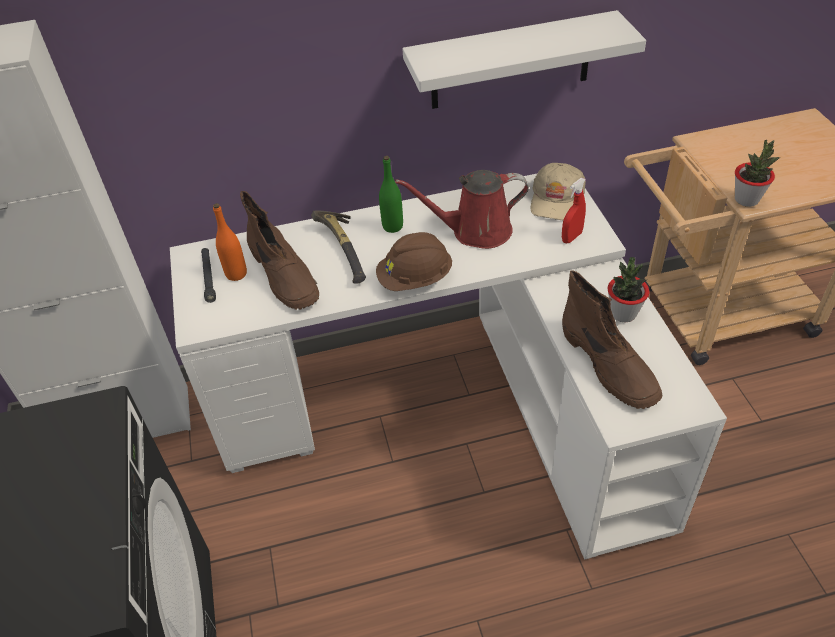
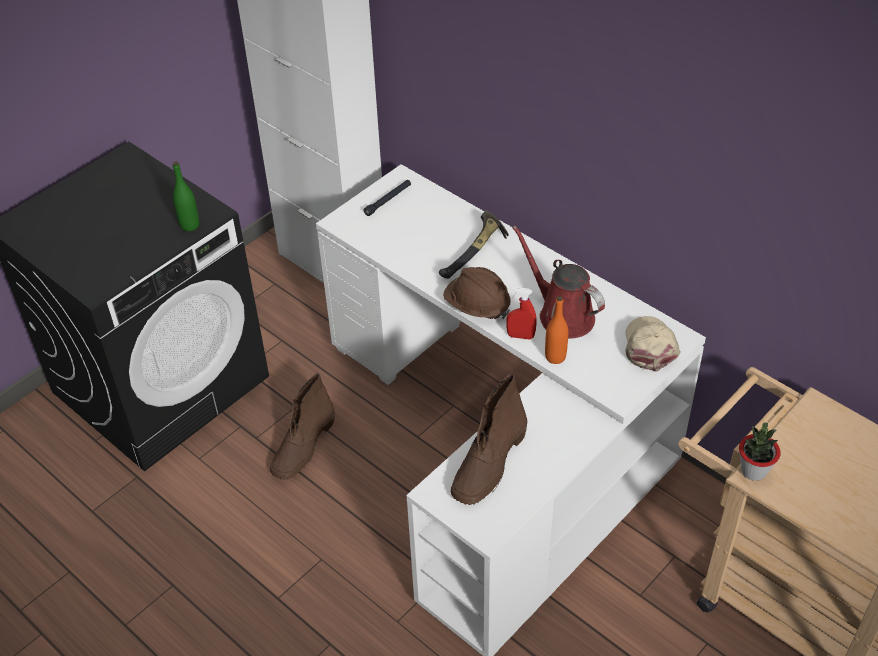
camera: 55 degrees right, 0 degrees up
(236, 274) = (403, 211): orange bottle -> orange bottle (555, 357)
(285, 276) = (421, 237): brown boot -> brown boot (303, 446)
(392, 226) = (524, 265): green bottle -> green bottle (190, 225)
(510, 61) = (669, 205): white shelf -> none
(556, 199) = (650, 346): beige cap -> beige cap turned 105 degrees clockwise
(571, 237) = (608, 376): red spray bottle -> red spray bottle (520, 336)
(623, 314) = (554, 451): potted plant -> none

